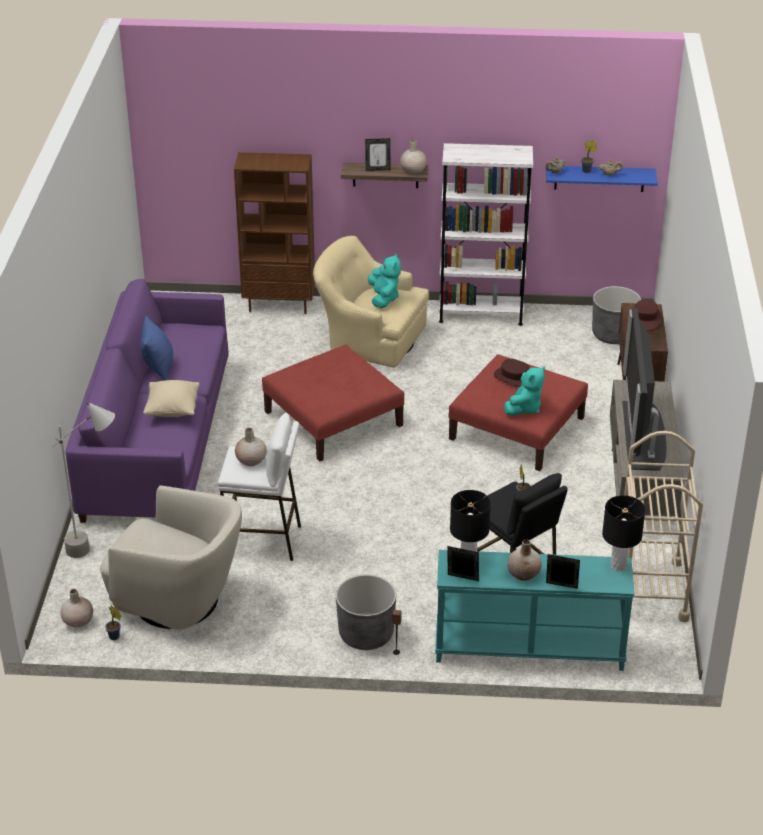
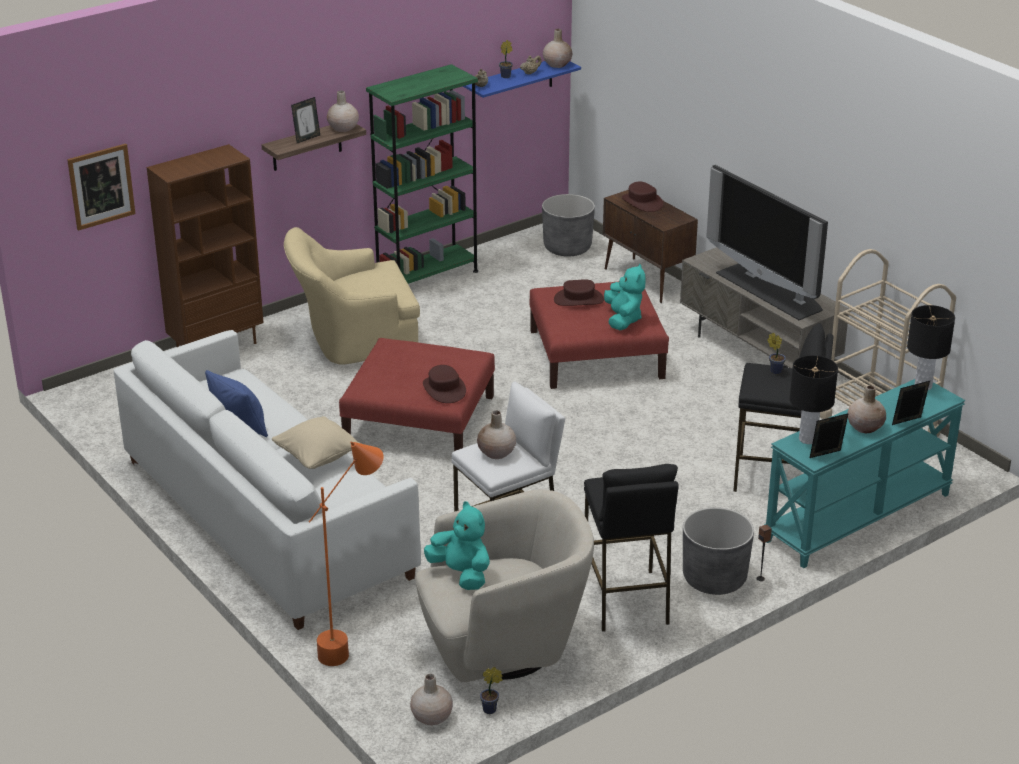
camera: 40 degrees left, 5 degrees down
(97, 549) = (353, 644): grey floor lamp -> orange floor lamp
(157, 439) = (266, 517): purple sofa -> white sofa
(201, 156) = (101, 186): none -> picture
(288, 615) = (625, 601): none -> black stool
(330, 402) = (444, 389): none -> brown hat
(383, 298) = (367, 281): turquoise plush toy -> turquoise plush toy (461, 574)
(481, 314) = (427, 277): white bookcase -> green bookcase
(641, 174) = (557, 64): none -> beige vase

